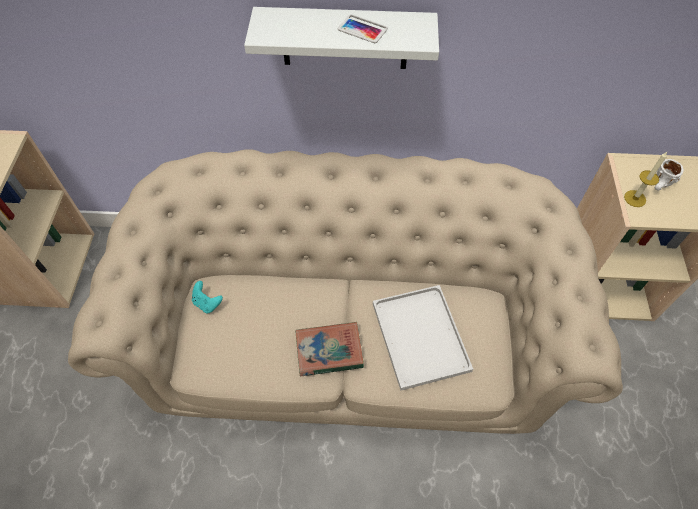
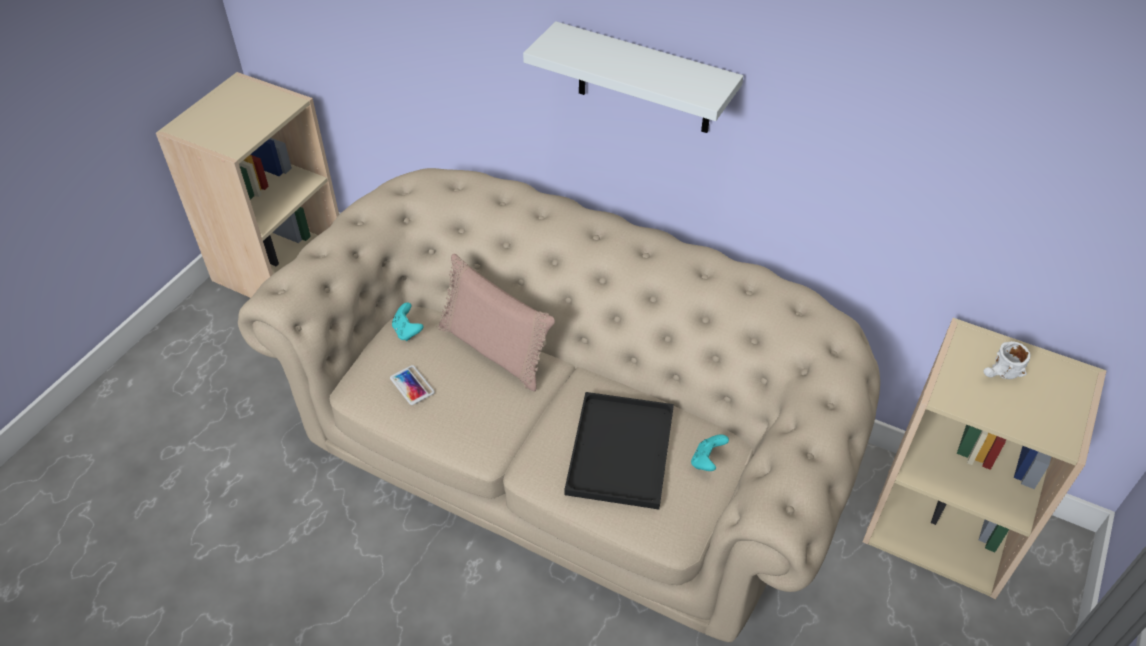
camera: 25 degrees right, 10 degrees down
(284, 292) = (495, 350): none -> beige pillow
(329, 351) = (508, 426): book -> none
(362, 29) = (651, 69): phone -> phone (412, 385)
(418, 335) = (619, 448): white tray -> black tray
(482, 319) = (707, 461): none -> turquoise game controller
(635, 198) = (954, 377): candle -> none

